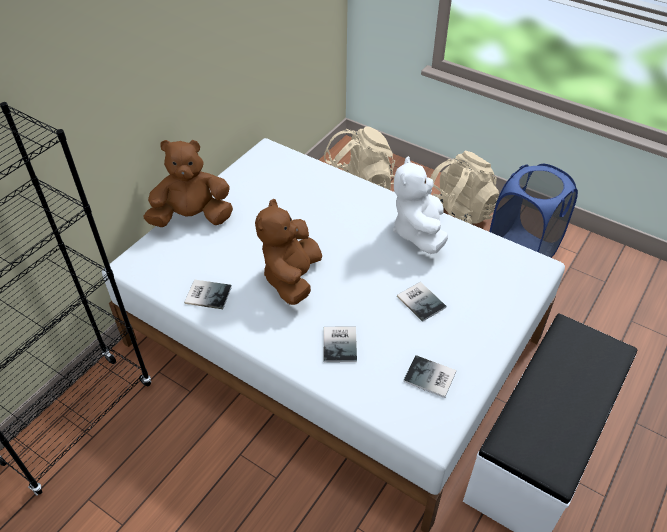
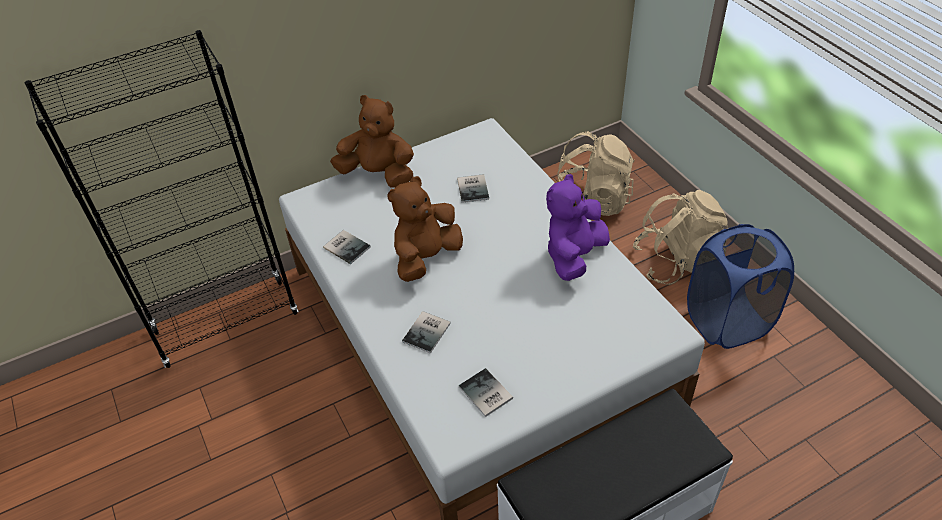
camera: 30 degrees right, 0 degrees up
(418, 232) = (574, 255): white plush toy -> purple plush toy
(421, 300) = (528, 321): book -> book (474, 188)

